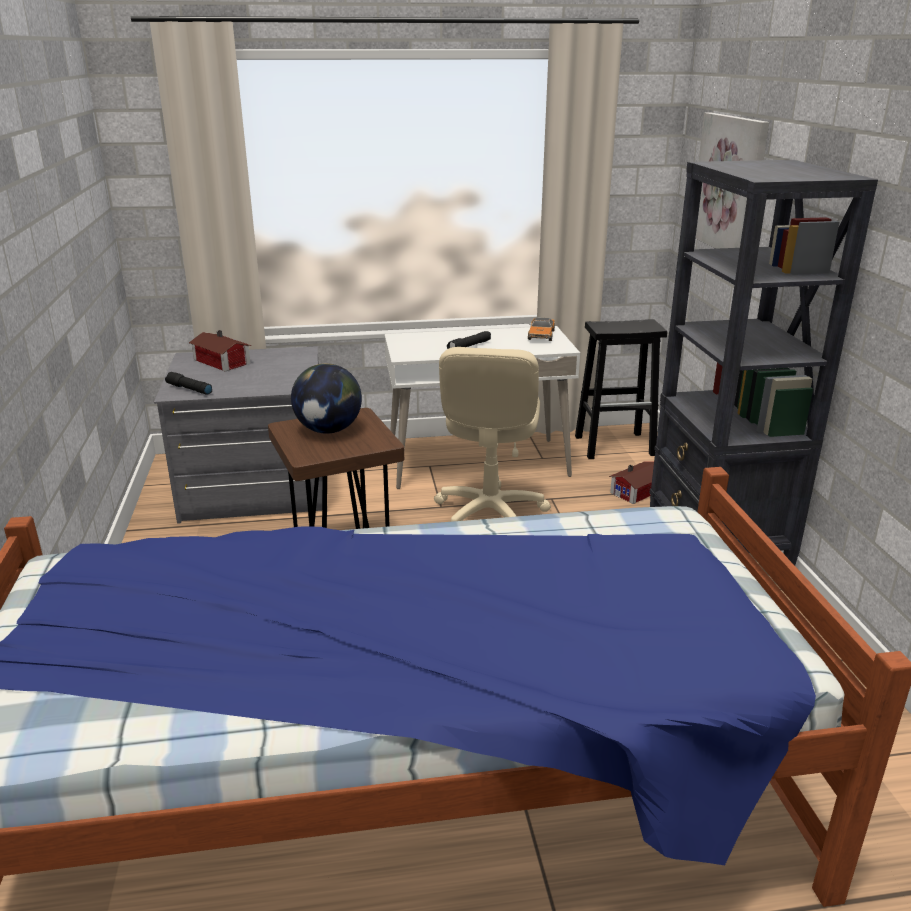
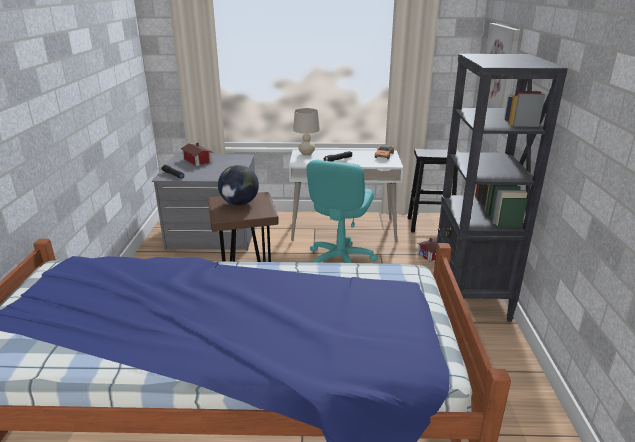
camera: 10 degrees right, 0 degrees up
(412, 340) = (306, 154): none -> beige table lamp
(489, 514) = (340, 260): beige office chair -> turquoise office chair

